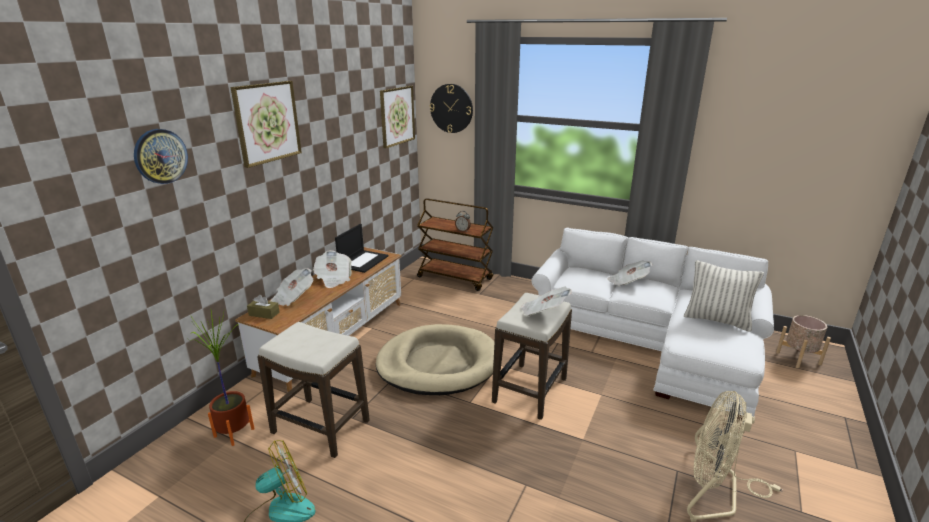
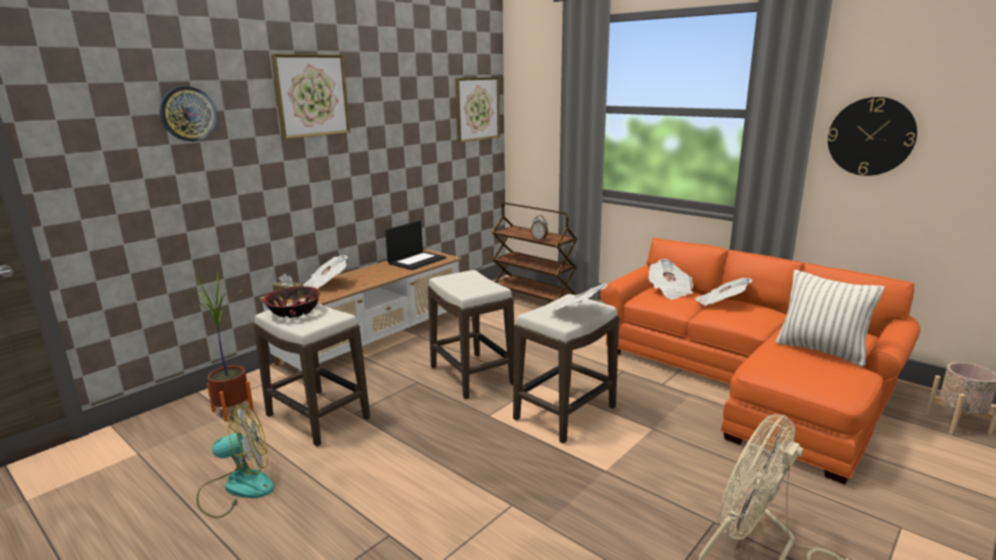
camera: 15 degrees right, 5 degrees down
(297, 340) = (294, 312): none -> bowl
(333, 279) = (376, 273): newspaper -> newspaper (669, 291)
(438, 364) = (471, 375): beige dog bed -> stool
(451, 108) = (539, 101): wall clock -> wall clock (871, 136)
(653, 340) = (750, 381): white sofa -> orange sofa

